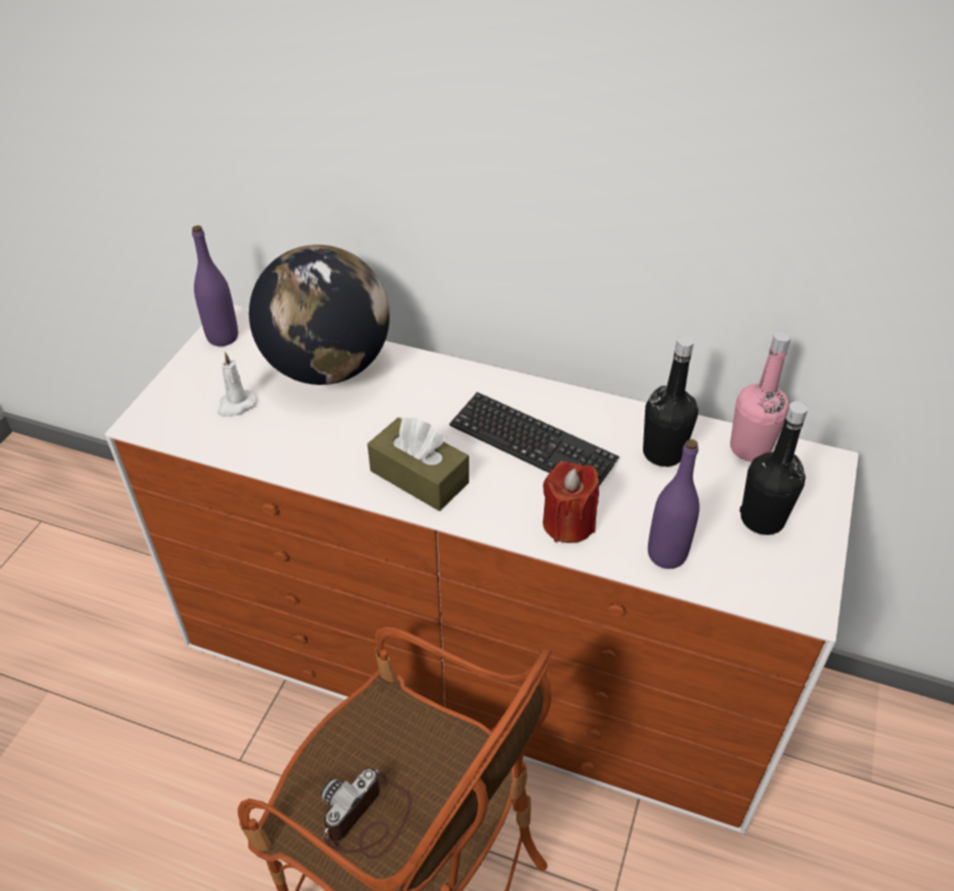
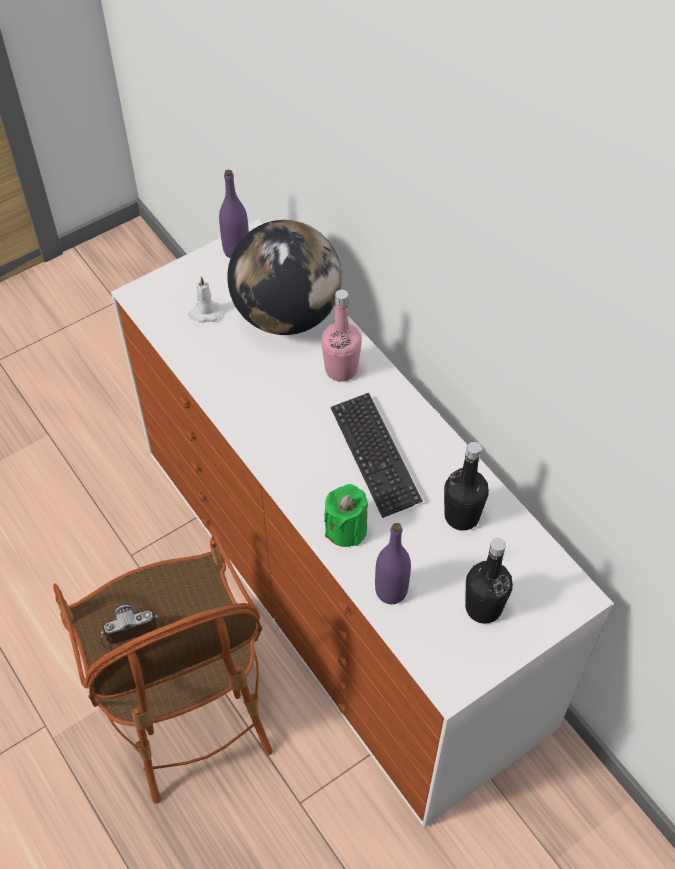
camera: 35 degrees right, 10 degrees up
(419, 476) = (278, 436): brown tissue box -> none
(568, 523) = (346, 529): red candle -> green candle
(750, 448) = (530, 550): pink bottle -> pink bottle (341, 369)

